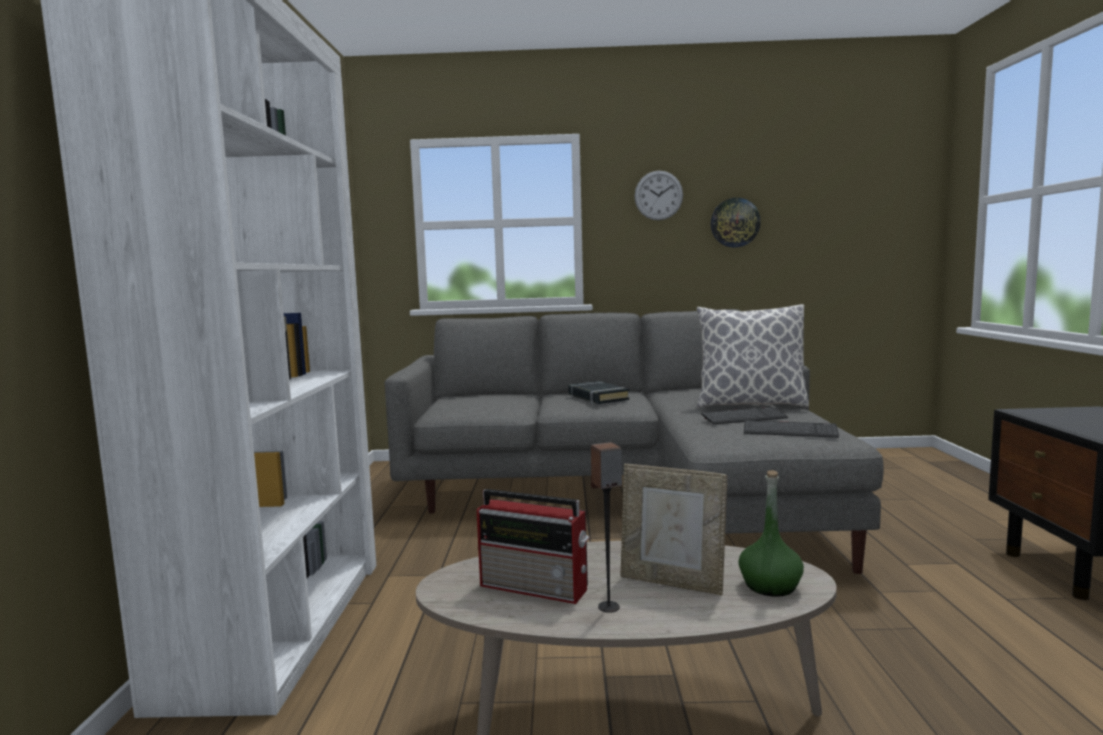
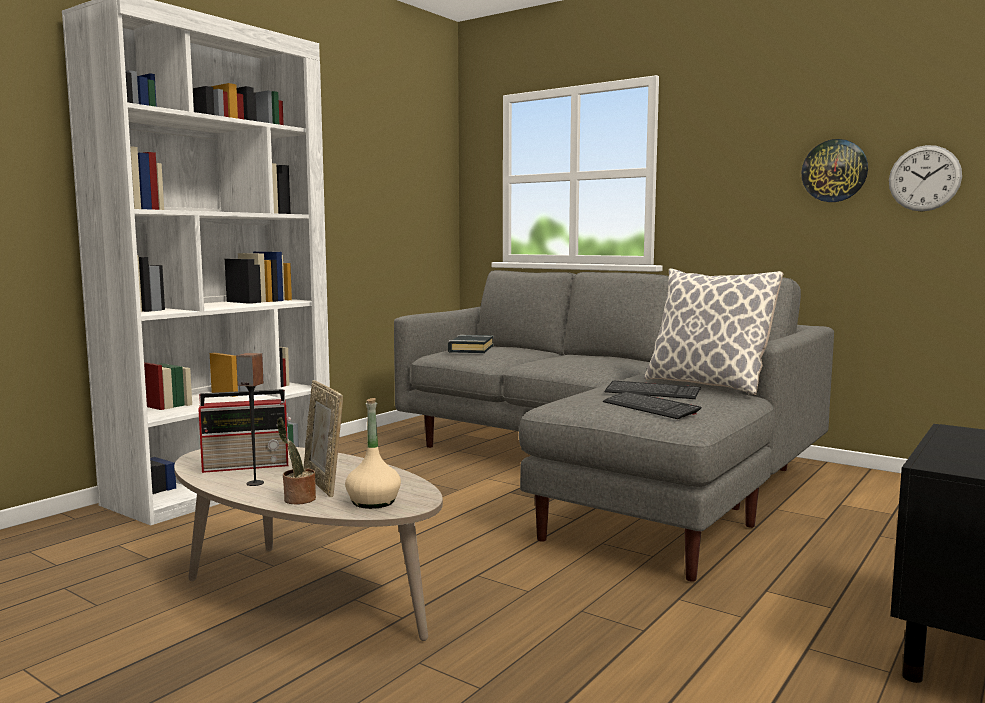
camera: 35 degrees right, 0 degrees up
(536, 587) = (248, 465): radio -> radio turned 75 degrees counterclockwise
(597, 397) = (585, 360): black book -> black book (471, 349)
(658, 195) = (741, 140): wall clock -> wall clock (924, 178)
(704, 610) = (297, 499): none -> potted plant
(770, 586) = (373, 502): green bottle -> beige bottle

